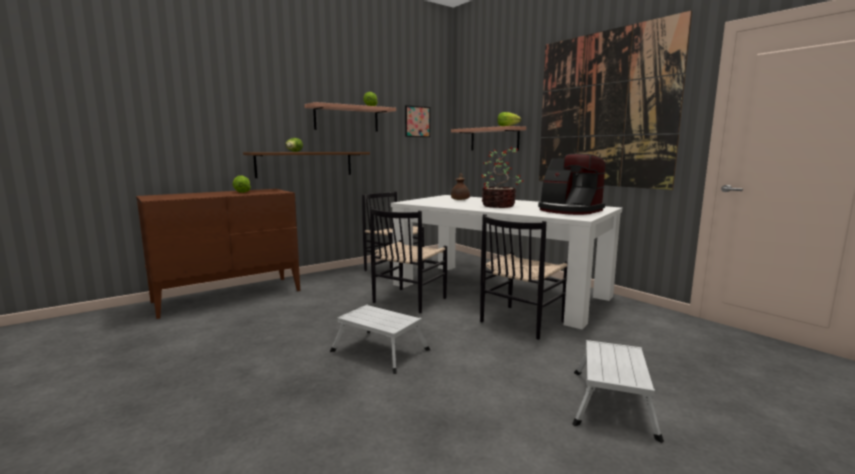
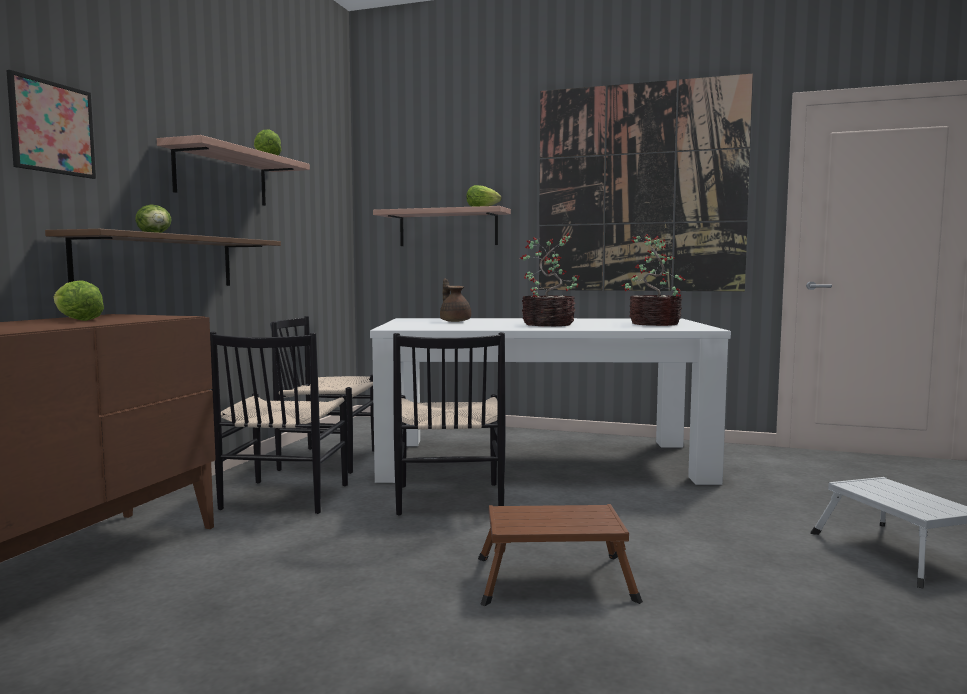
camera: 35 degrees left, 5 degrees down
(380, 350) = (555, 579): white step ladder -> brown step ladder
(417, 121) = (314, 193): picture -> picture (52, 128)
(520, 323) = (648, 494): black chair -> black chair (283, 499)
(569, 210) = (653, 323): coffee machine -> potted plant

